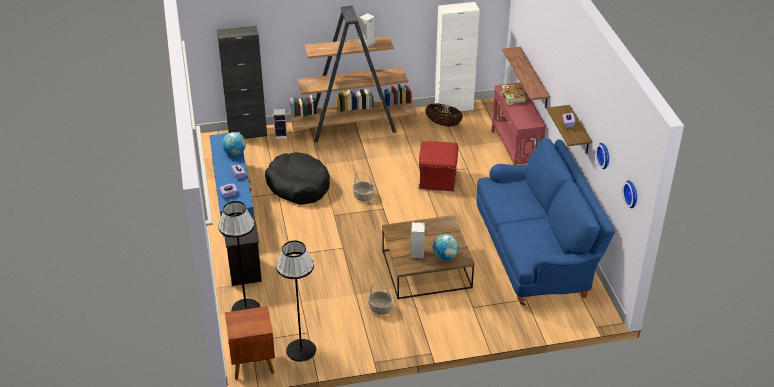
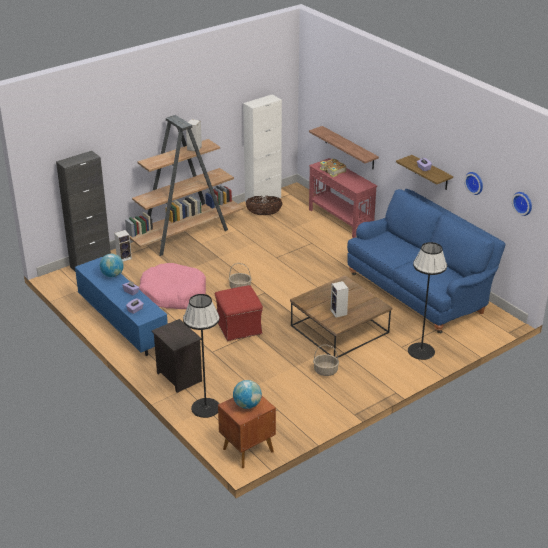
camera: 25 degrees left, 5 degrees down
(298, 185) = (173, 294): black dog bed -> pink dog bed
(301, 350) = (282, 425): black floor lamp -> black floor lamp (421, 351)
(437, 179) = (293, 257): red ottoman -> red ottoman (238, 327)
(445, 256) = (364, 309): globe -> globe (247, 405)

